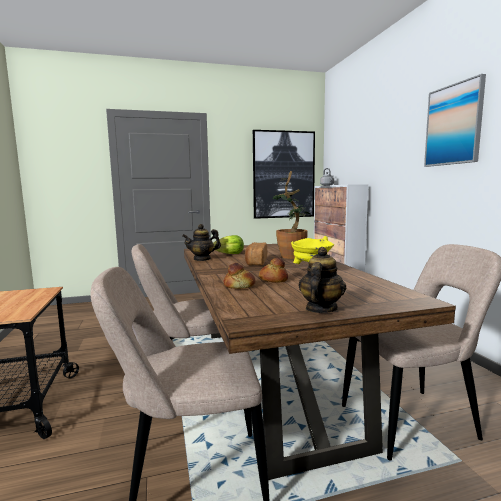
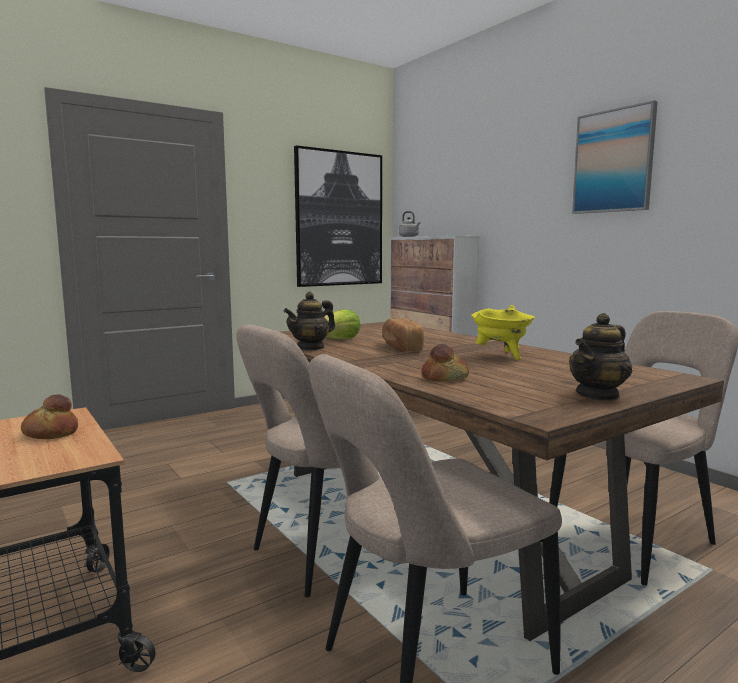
camera: 20 degrees left, 0 degrees up
(273, 279) = (472, 367): bread -> bread (51, 433)
(293, 256) = (435, 337): potted plant -> none
(320, 309) = (598, 395): teapot -> teapot turned 135 degrees counterclockwise

